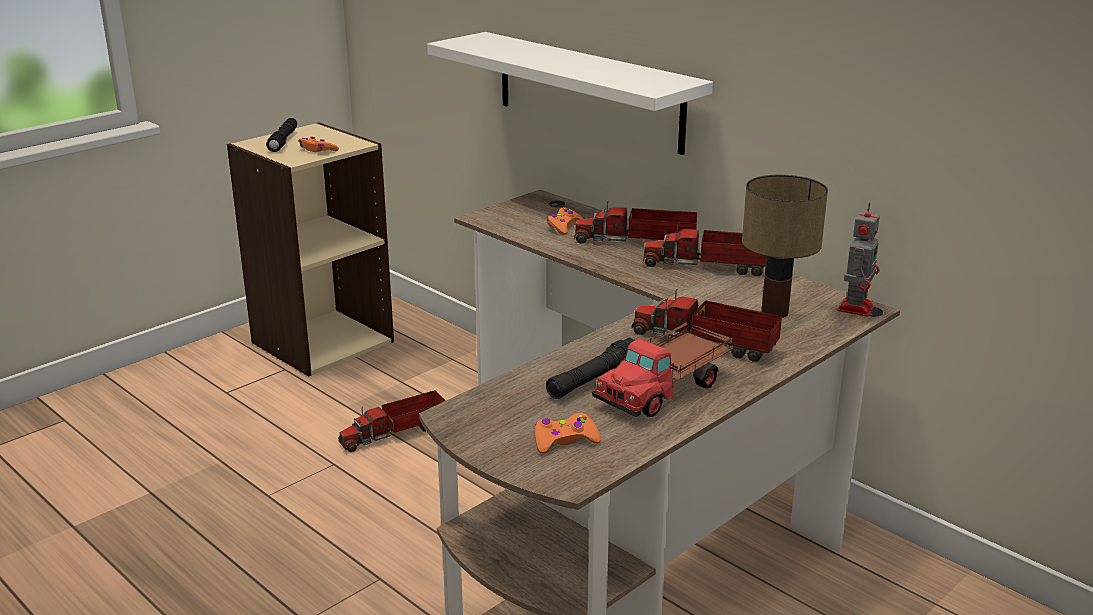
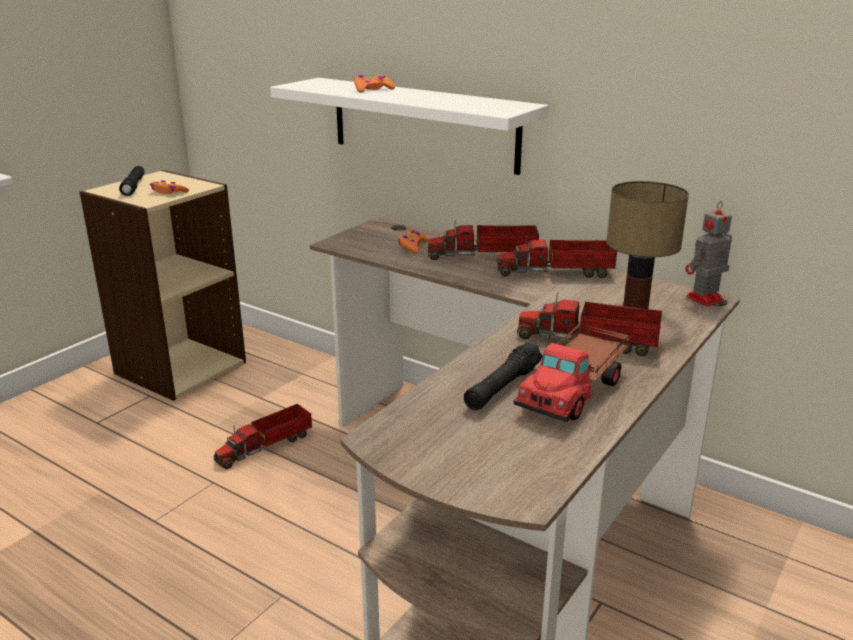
camera: 10 degrees left, 0 degrees up
(564, 441) = (502, 454): orange game controller -> orange game controller (373, 89)
(856, 308) = (703, 299): toy robot -> toy robot turned 135 degrees counterclockwise

